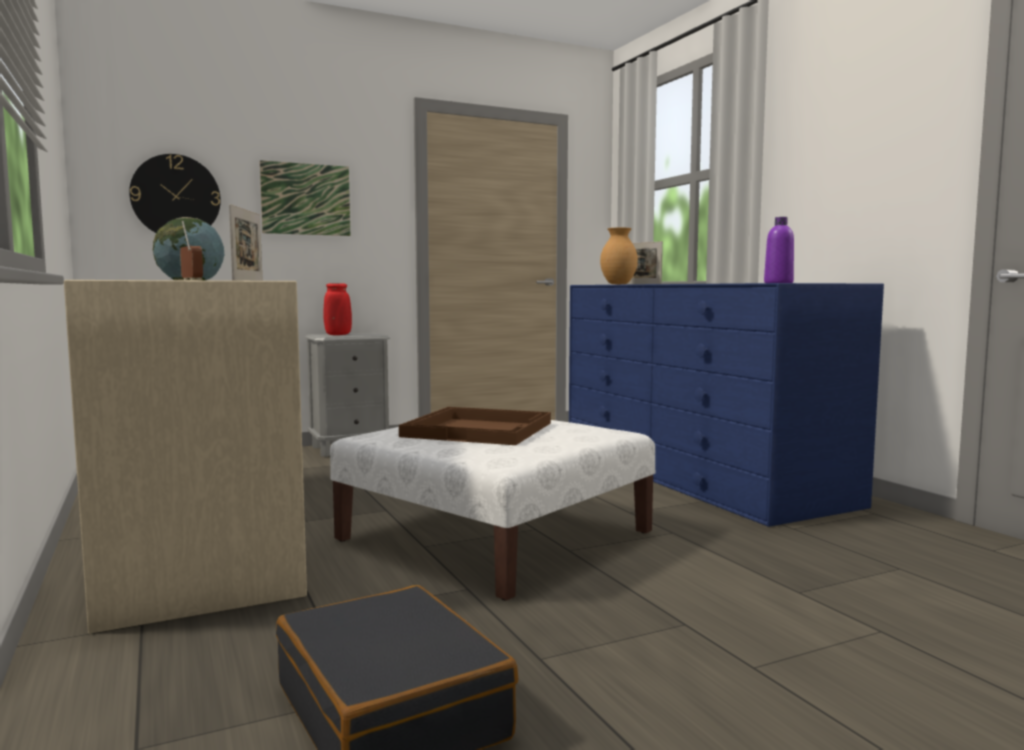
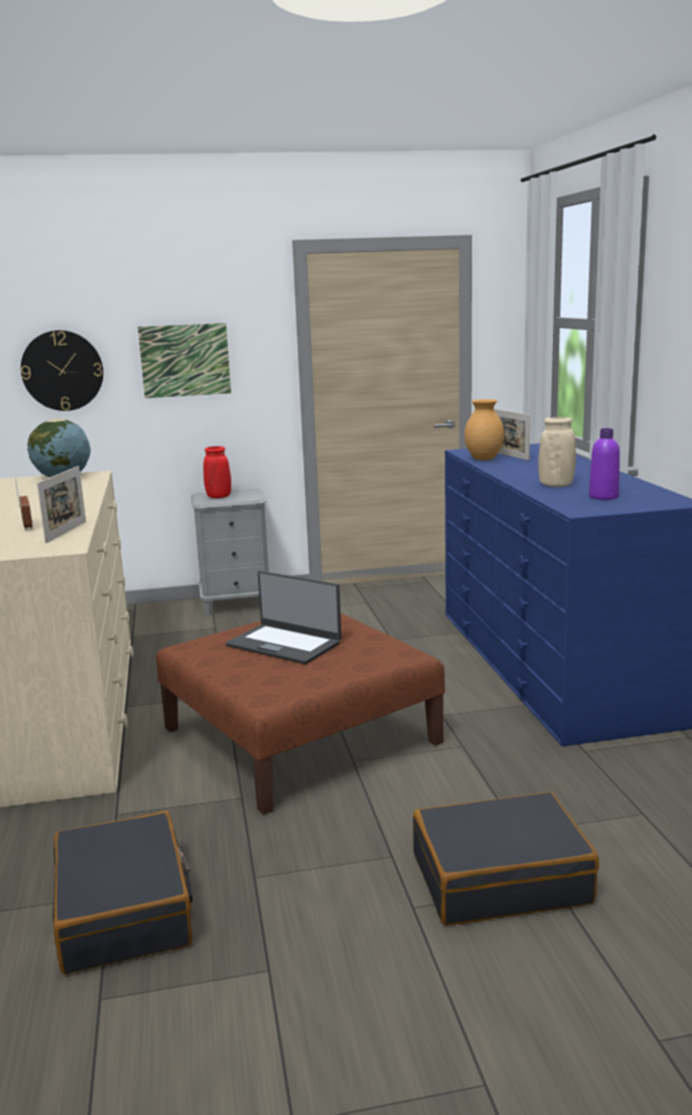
camera: 15 degrees right, 10 degrees up
(480, 429) = (284, 644): brown tray -> laptop
(497, 536) = (302, 737): white ottoman -> brown ottoman
(719, 283) = (556, 485): none -> beige vase
(820, 631) = (500, 878): none -> black suitcase

